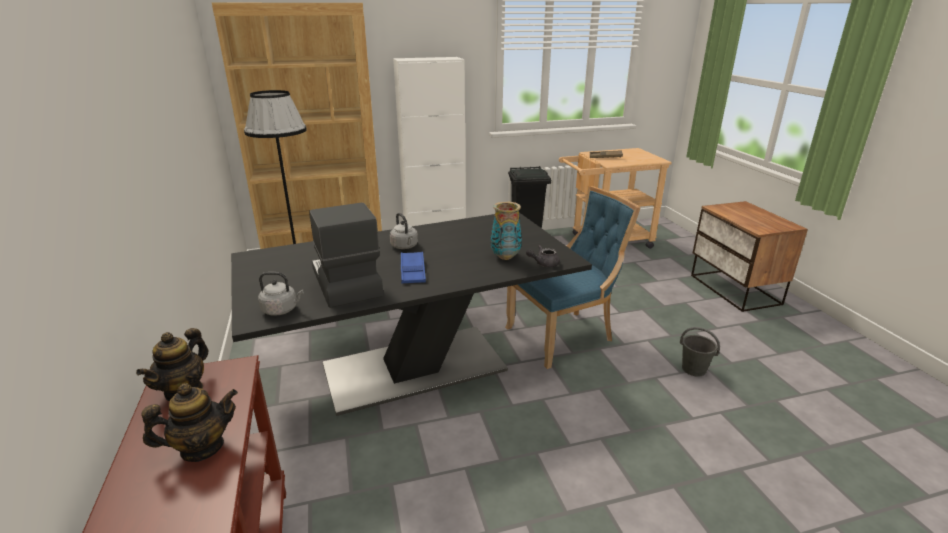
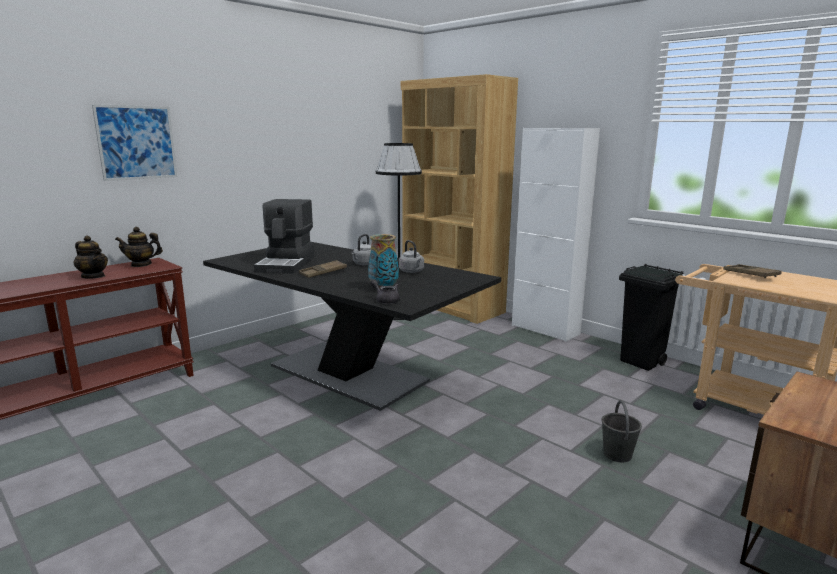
camera: 60 degrees right, 10 degrees down
(76, 178) = (136, 142): none -> picture
(282, 310) = (239, 261): grey kettle -> grey kettle (412, 271)
(345, 283) = (287, 264): coffee machine -> coffee machine turned 150 degrees clockwise
(413, 271) = (323, 272): blue tray -> brown tray
(564, 335) = (474, 426): blue chair -> none
(694, 369) = (504, 529): grey bucket -> grey bucket (617, 455)

